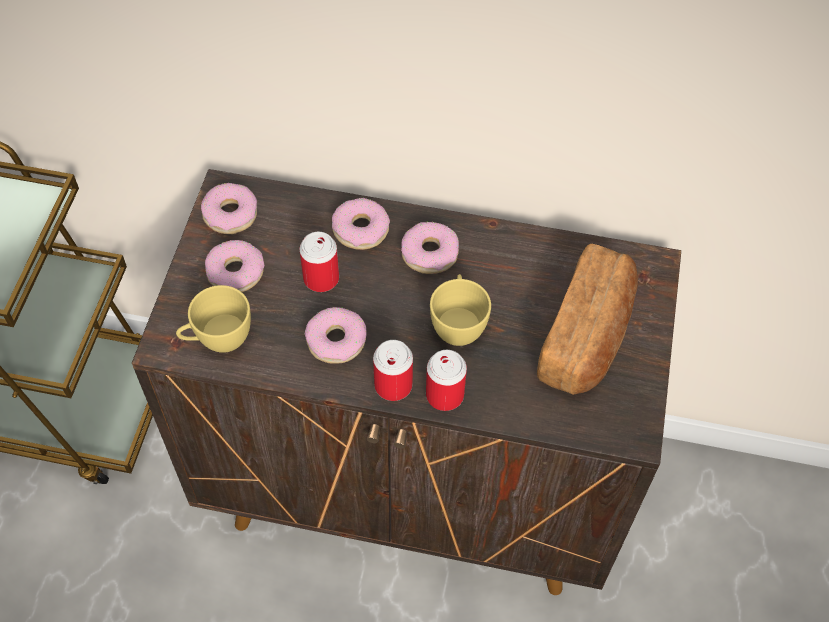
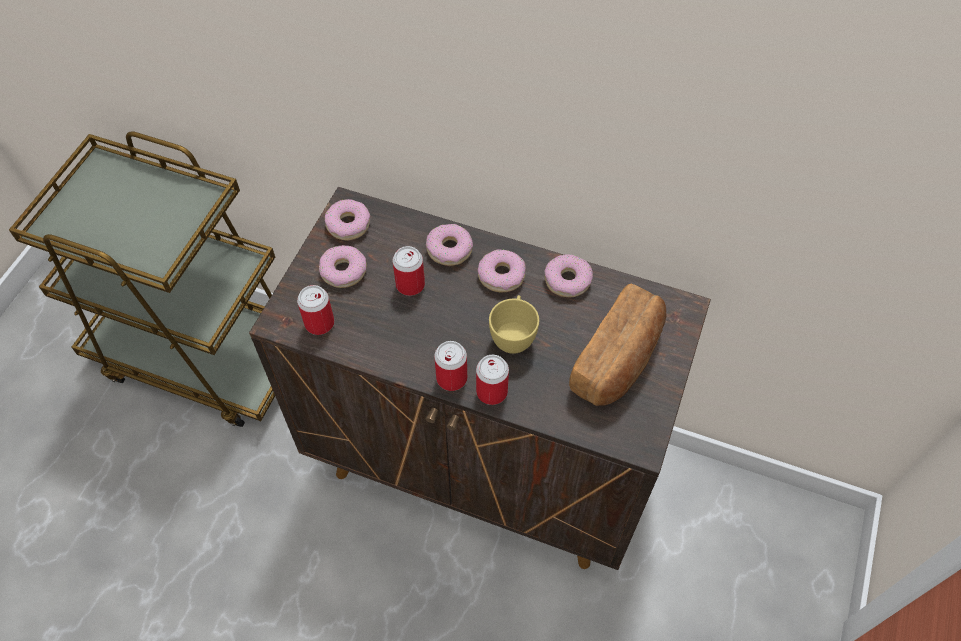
camera: 10 degrees right, 0 degrees up
(218, 340) = (319, 323): yellow cup -> can
(336, 340) = (413, 336): donut -> donut (567, 280)

